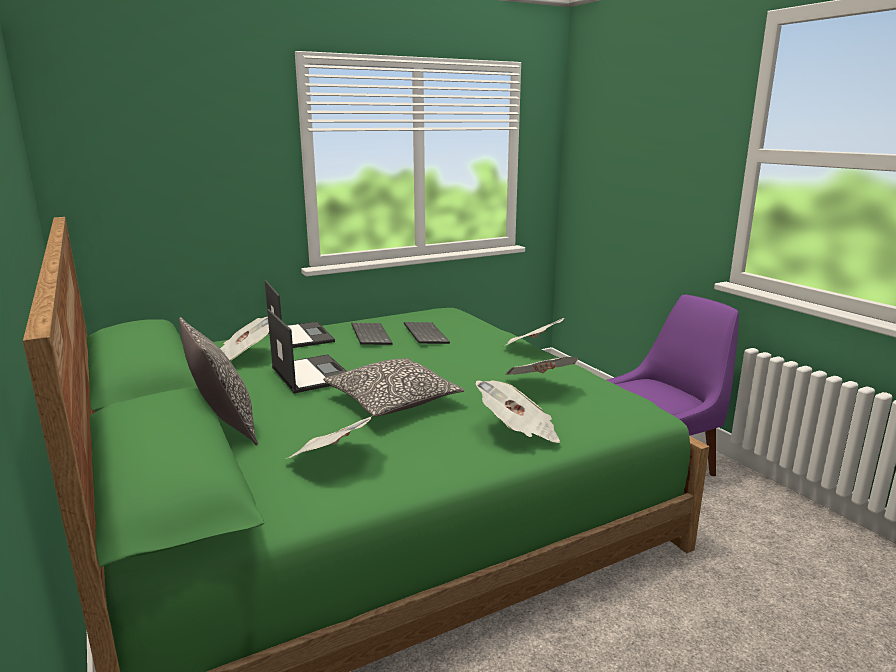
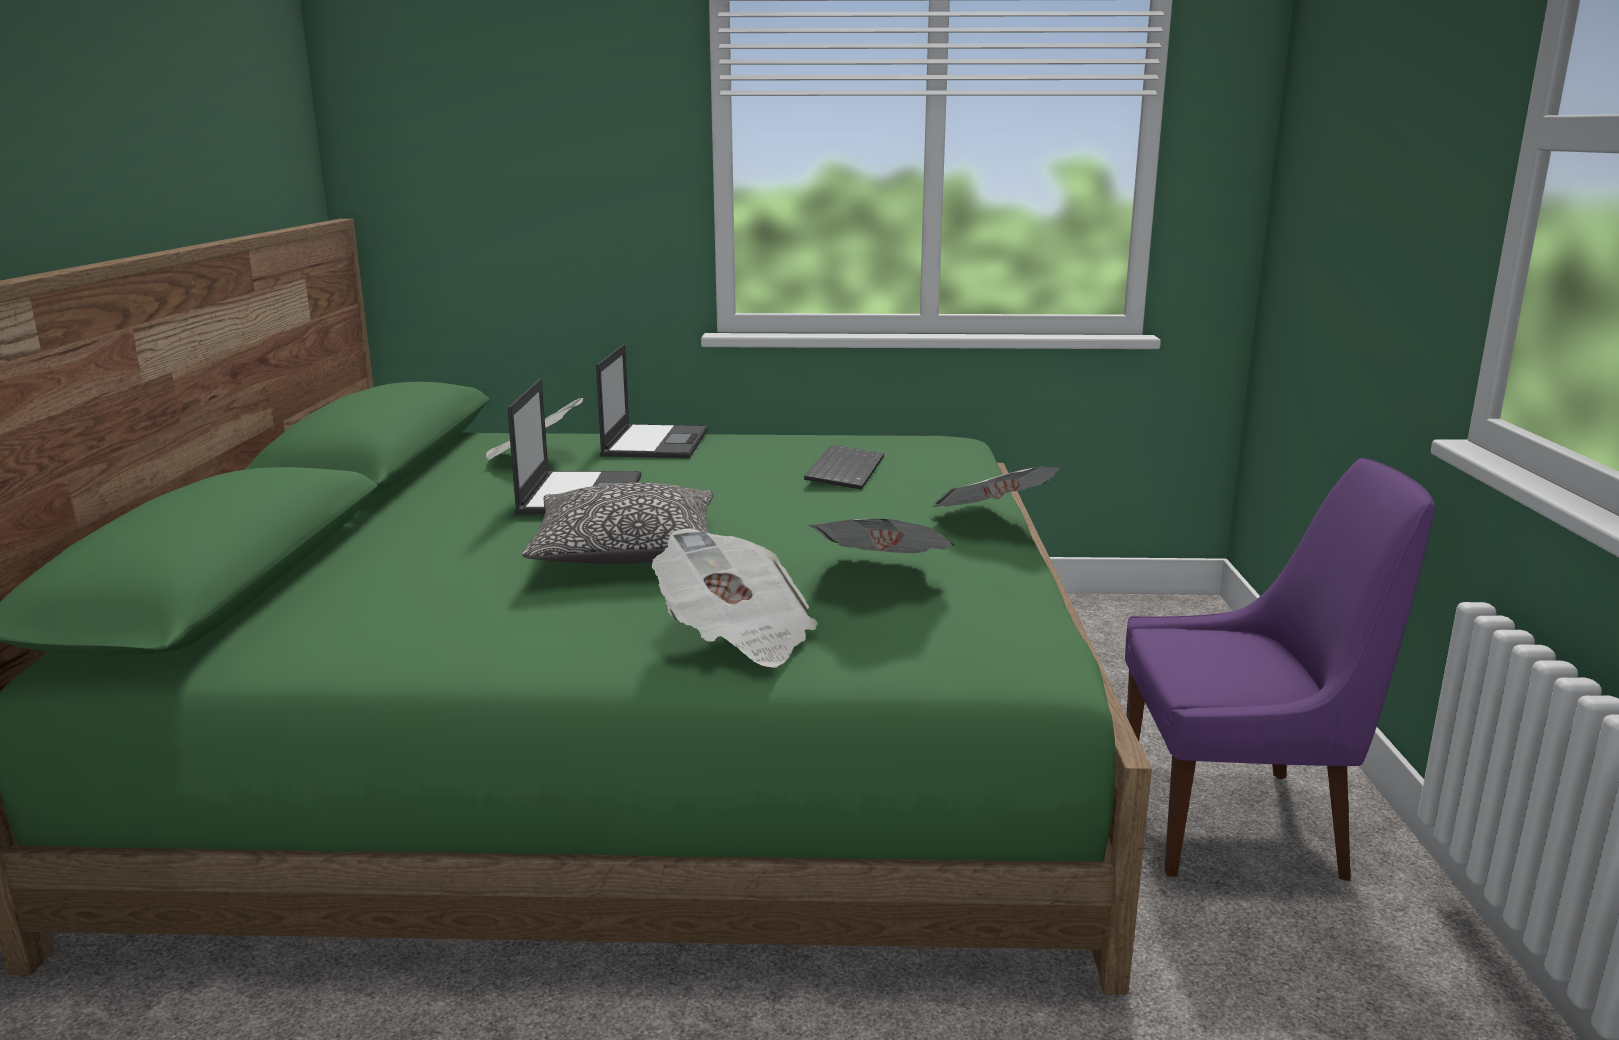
camera: 30 degrees right, 0 degrees up
(224, 427) = (370, 538): pillow -> none
(332, 459) = (423, 606): newspaper -> none
(369, 335) = (756, 457): keyboard -> none

